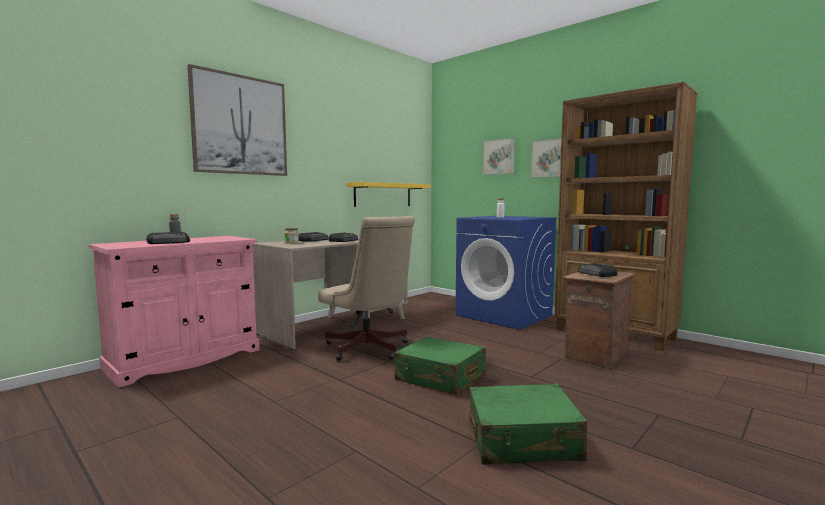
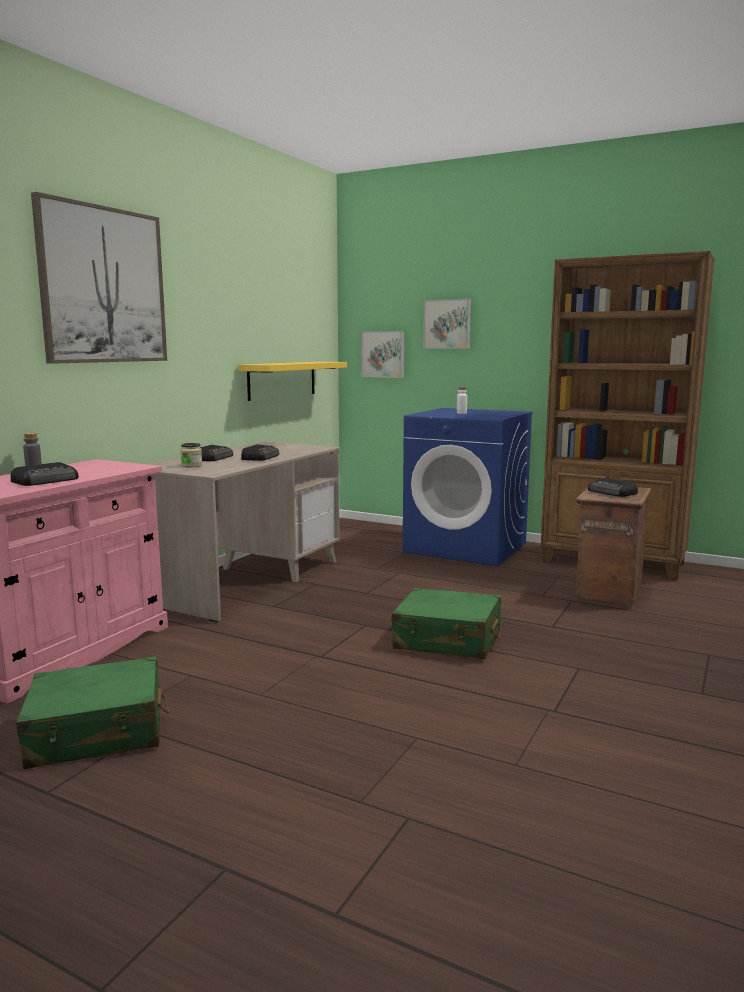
camera: 15 degrees left, 5 degrees up
(369, 349) = (326, 611): beige office chair -> none
(523, 440) = (590, 700): green suitcase -> green suitcase (98, 732)
(550, 158) = (522, 330): picture -> picture (383, 354)

